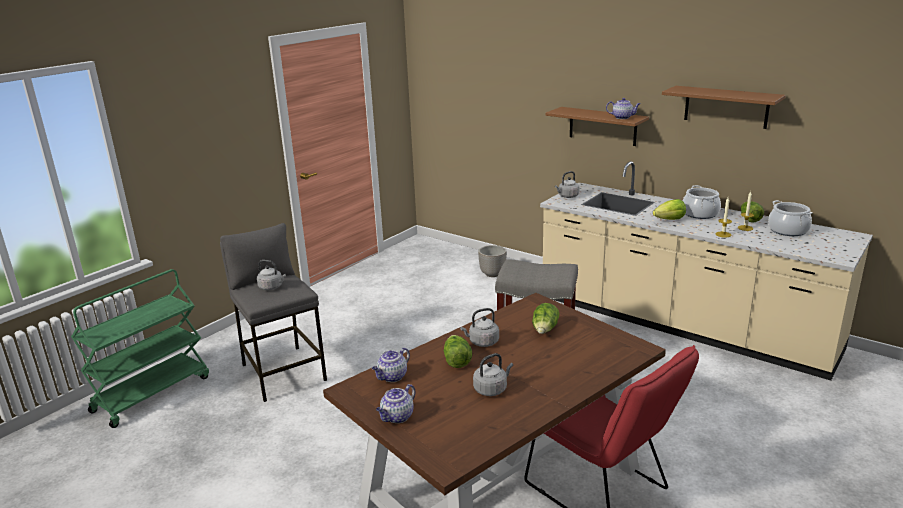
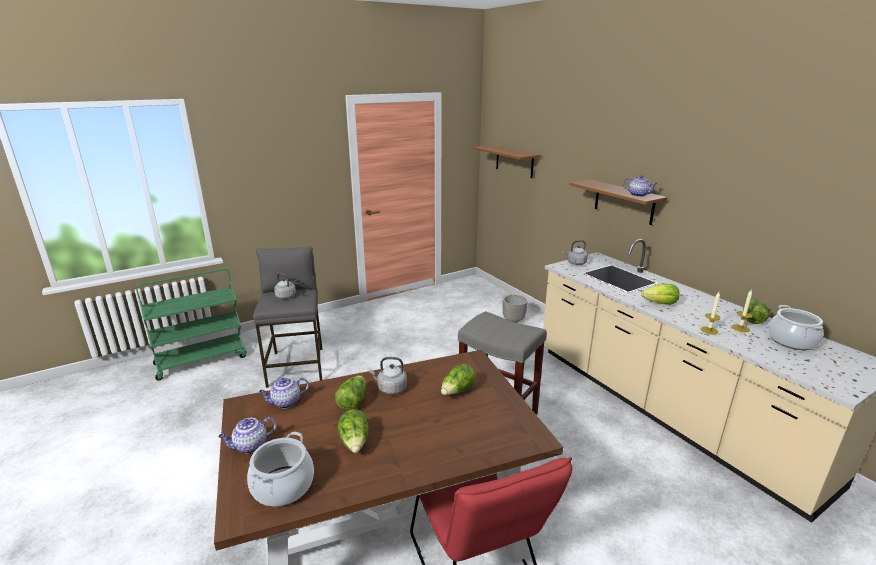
camera: 20 degrees right, 0 degrees up
(492, 389) = (355, 442): grey kettle -> lettuce
(700, 214) = (698, 303): cooking pot -> cooking pot (283, 486)
(726, 107) = (747, 195): brown shelf -> brown shelf (514, 161)

